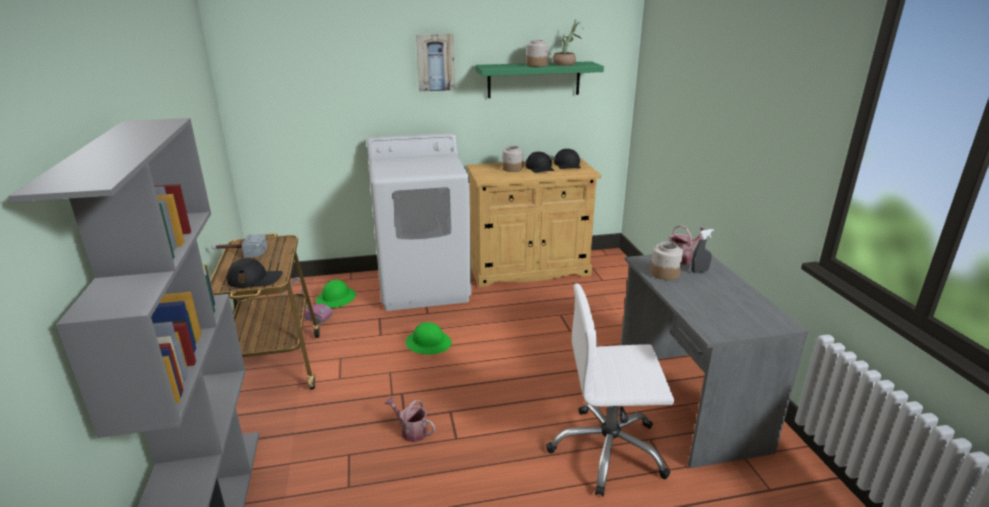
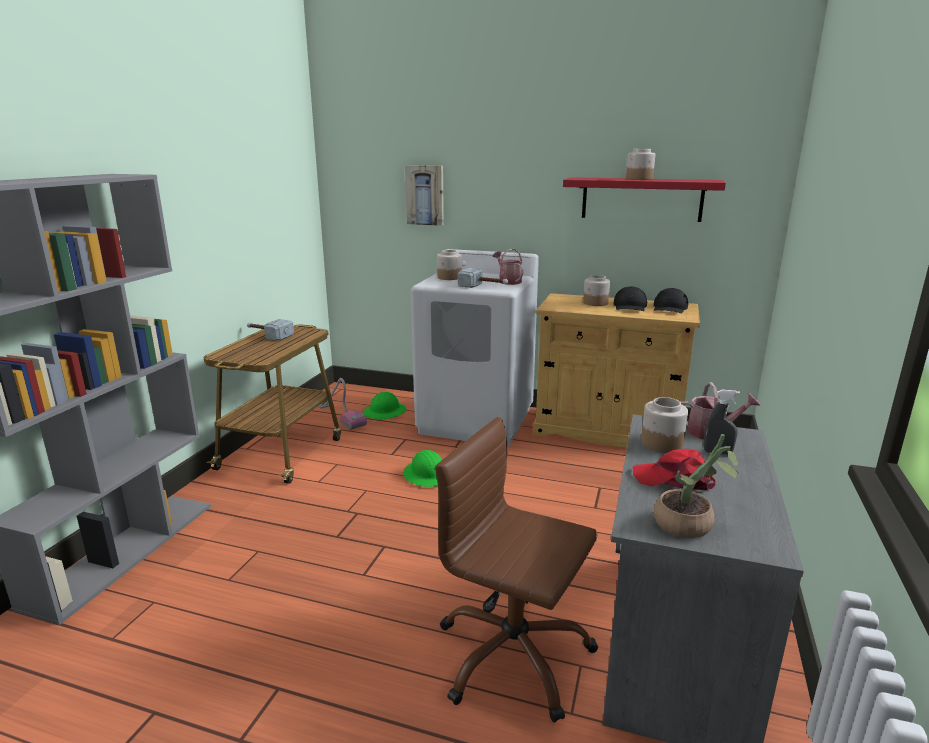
camera: 30 degrees right, 5 degrees down
(255, 279) = (249, 355): black cap -> none
(392, 165) = (449, 277): none -> jar
(411, 431) = (330, 551): watering can -> watering can (508, 281)
(435, 62) = (524, 172): picture -> picture (425, 195)
(435, 171) = (483, 286): none -> hammer
(534, 79) = (641, 199): green shelf -> red shelf
(567, 64) = (680, 180): potted plant -> potted plant (690, 525)
(608, 451) = (513, 656): white office chair -> brown office chair
(698, 297) = (674, 479): none -> red cap

